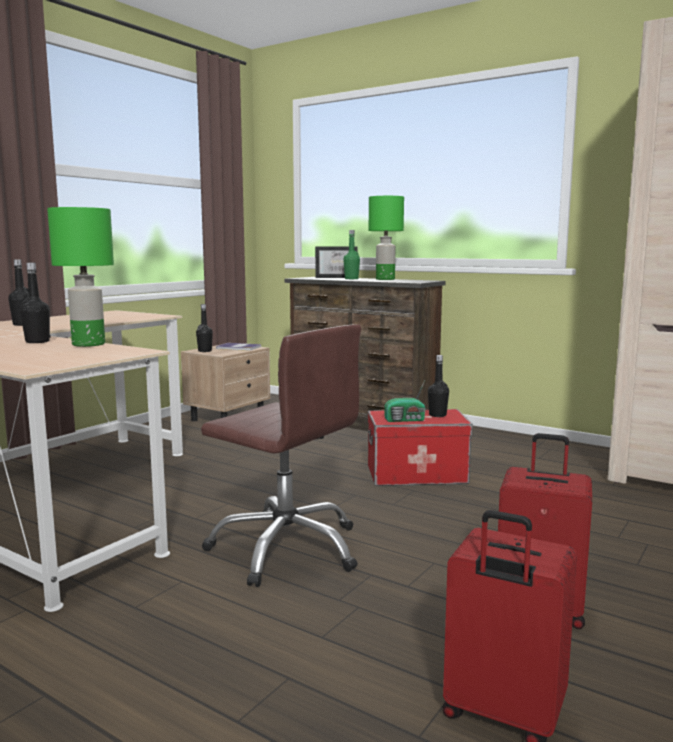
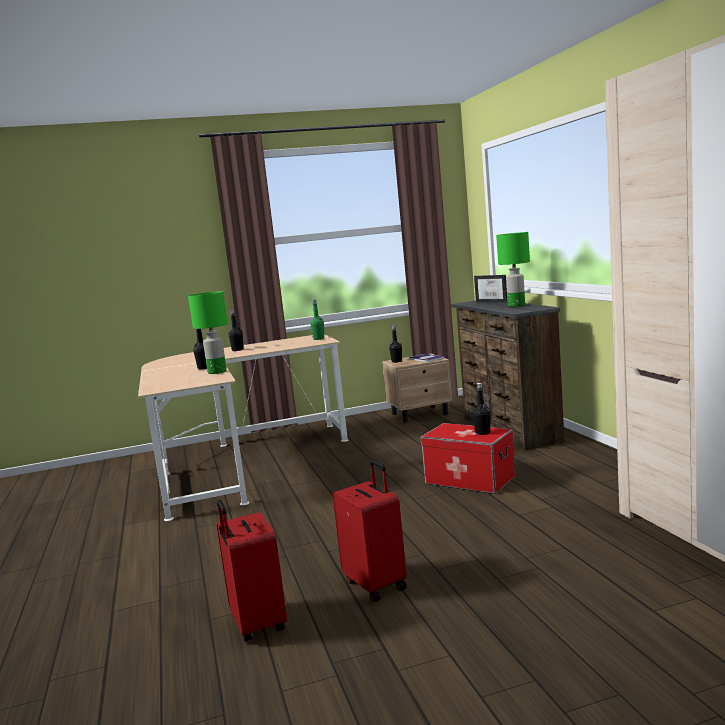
camera: 40 degrees right, 0 degrees up
(286, 548) = (305, 514): brown office chair -> none
(351, 279) = (494, 304): green bottle -> green bottle (318, 339)
(406, 420) = (450, 434): radio -> none

